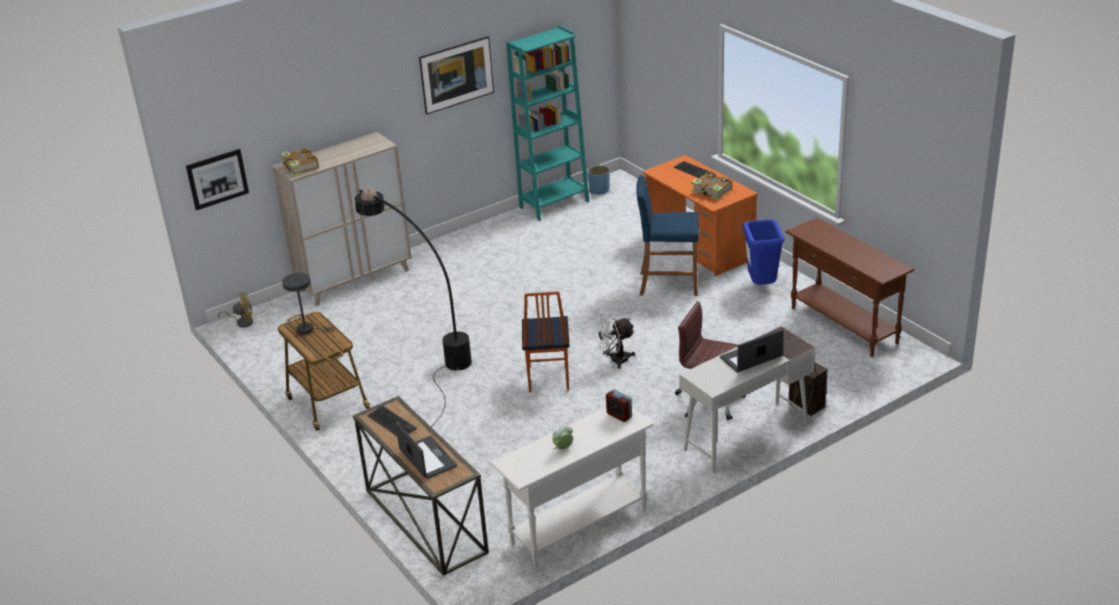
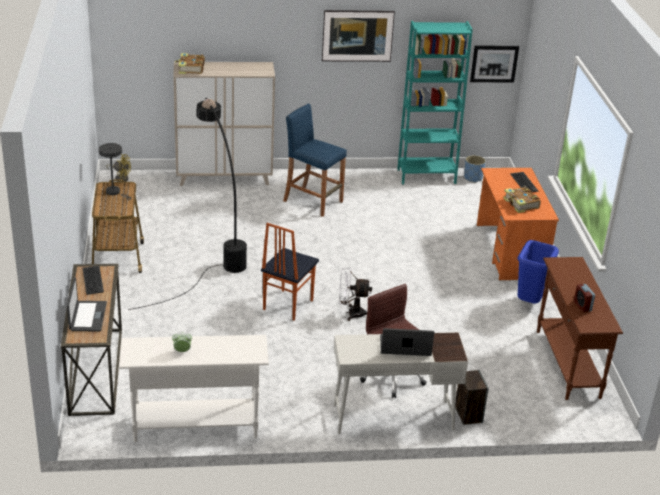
camera: 25 degrees right, 0 degrees up
(217, 179) = (125, 57): picture -> picture (494, 63)
(619, 415) = (249, 345): alarm clock -> alarm clock (582, 306)
(668, 284) = (454, 271): blue stool -> blue stool (313, 201)

